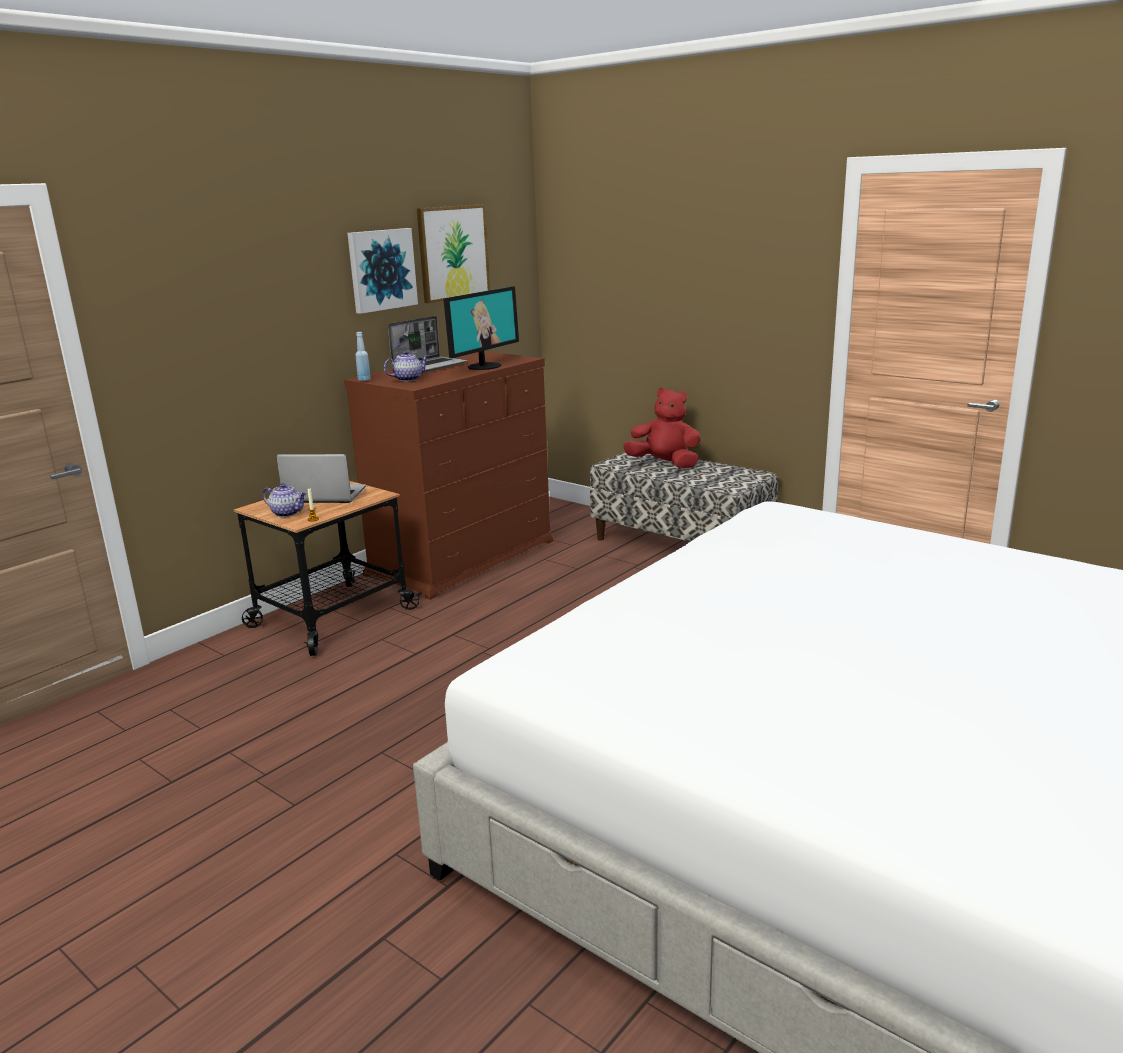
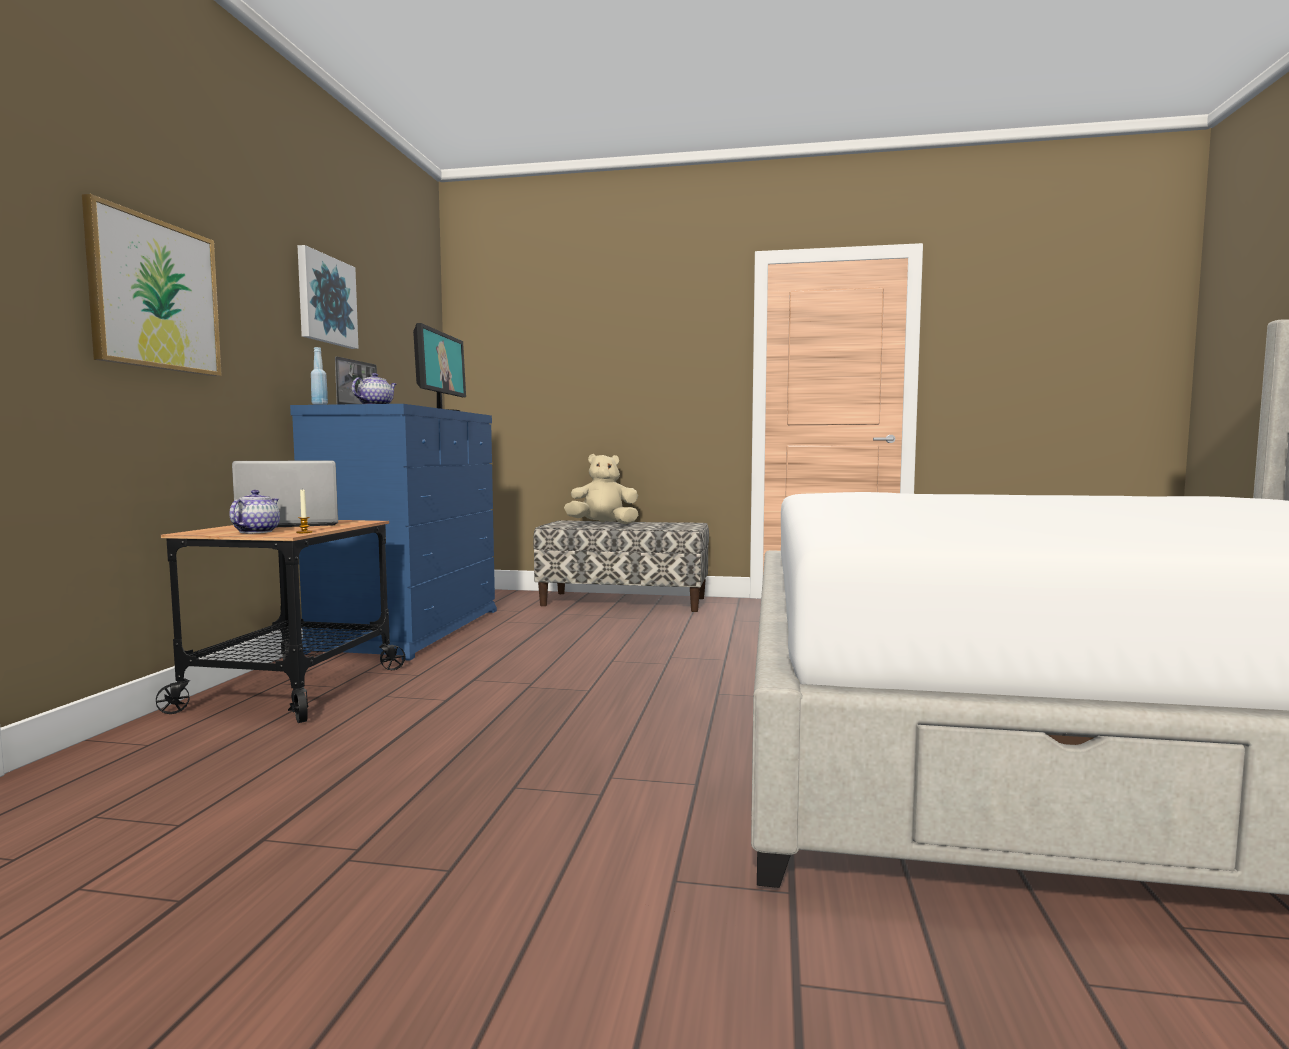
camera: 30 degrees left, 15 degrees down
(287, 513) = (256, 532): teapot -> teapot turned 75 degrees counterclockwise
(453, 252) = (384, 311): picture -> picture (154, 295)
(462, 557) = (409, 629): brown dresser -> blue dresser
(665, 464) = (603, 524): red plush toy -> beige plush toy

